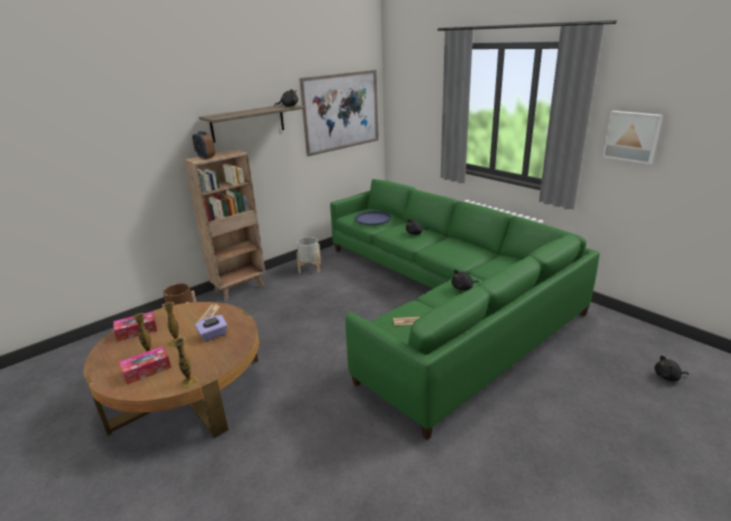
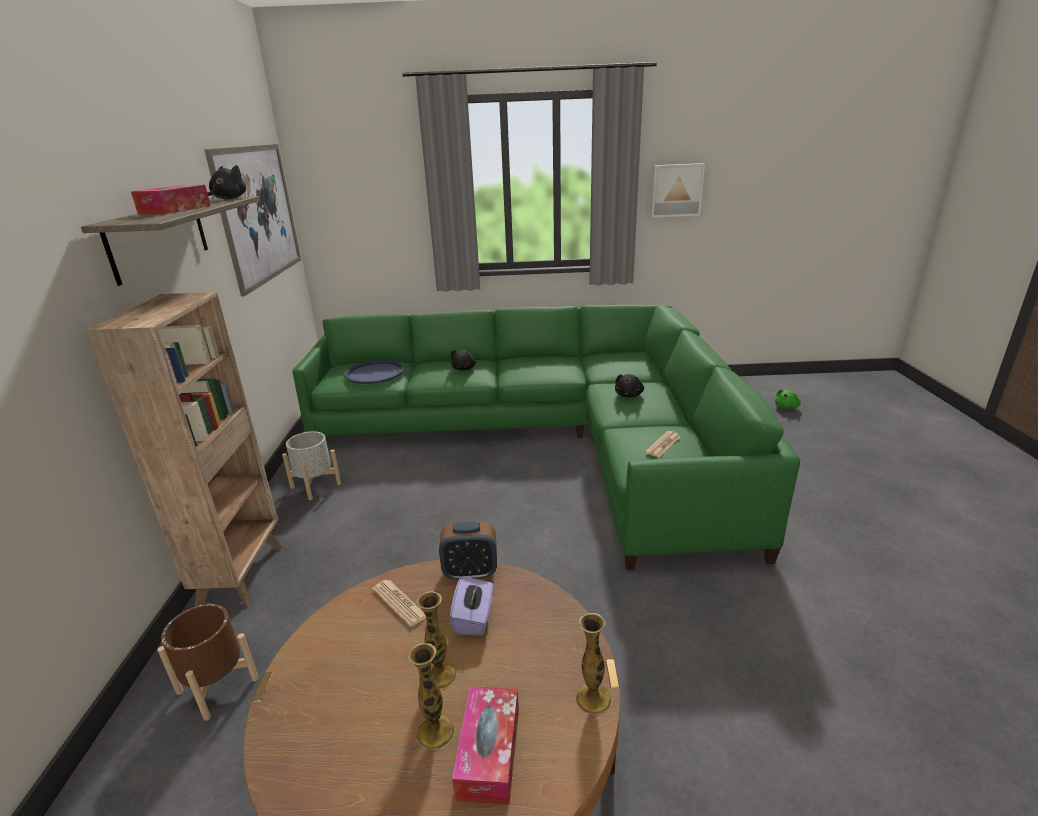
camera: 50 degrees left, 0 degrees up
(137, 331) = (312, 726): tissue box -> tissue box (175, 210)
(205, 157) = (140, 315): alarm clock -> alarm clock (470, 572)
(668, 377) = (787, 407): black plush toy -> green plush toy

